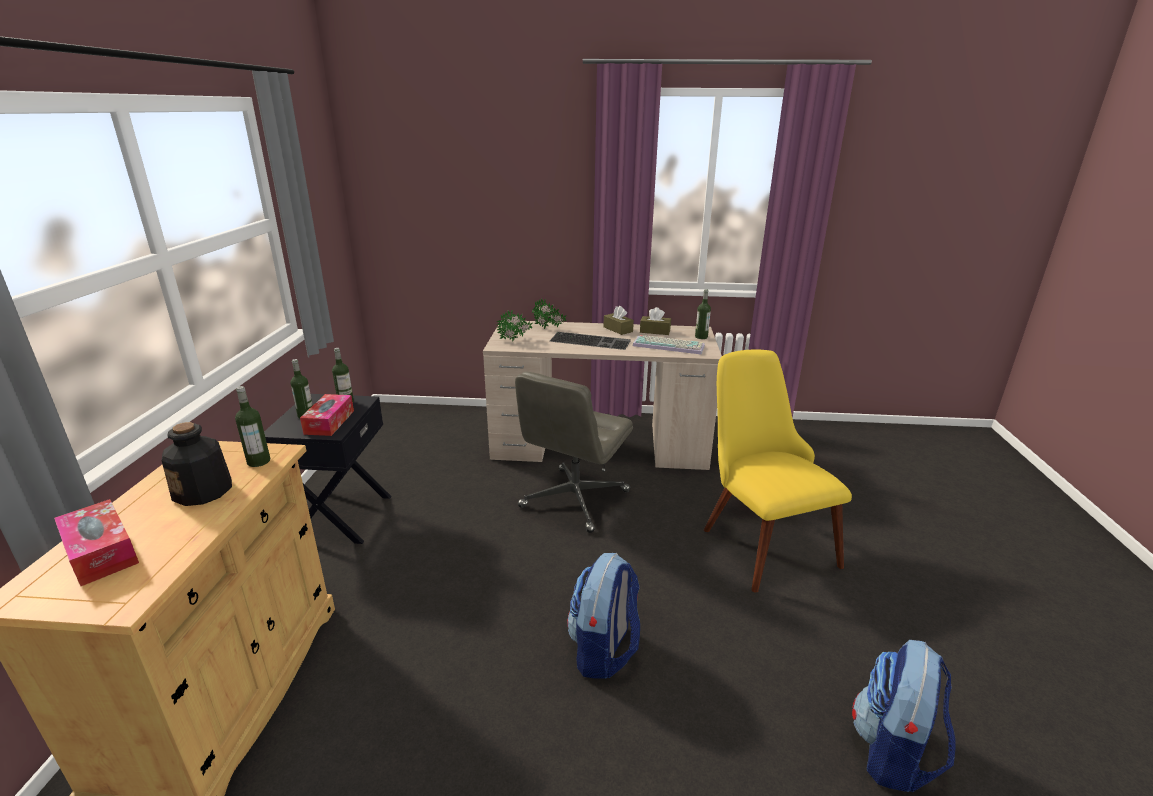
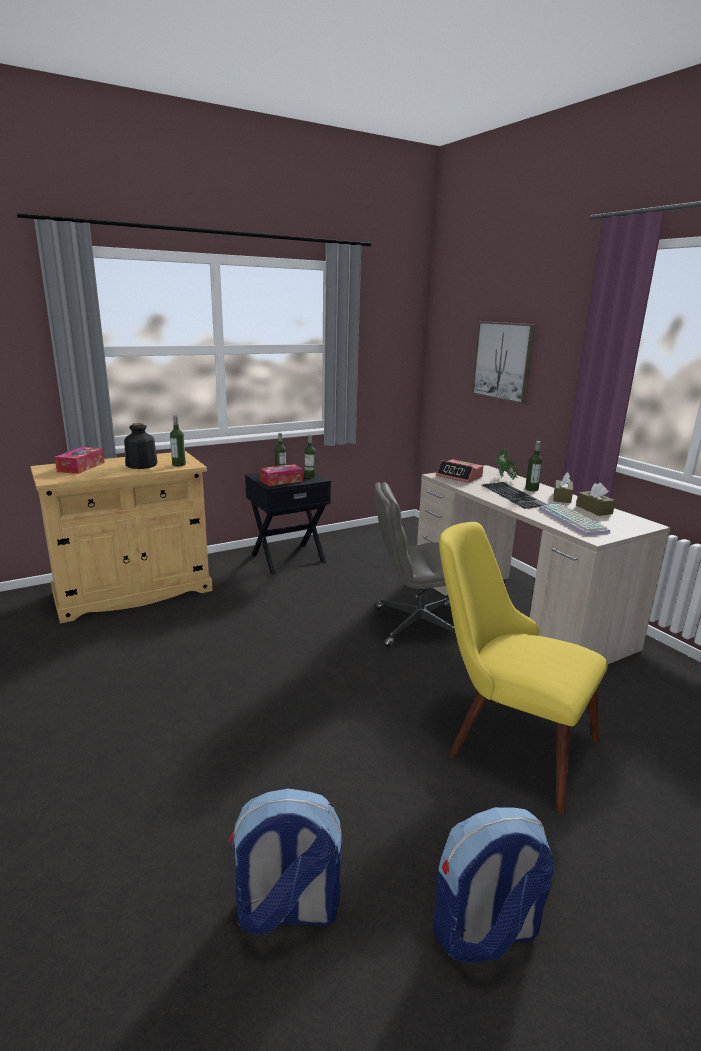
camera: 55 degrees right, 5 degrees down
(481, 208) = (503, 361): none -> picture
(515, 340) = (459, 477): potted plant -> alarm clock
(604, 650) = (265, 697): backpack -> backpack (484, 931)
(701, 337) = (629, 528): bottle -> bottle (531, 489)
(758, 537) = (505, 741): yellow chair -> yellow chair turned 90 degrees counterclockwise

